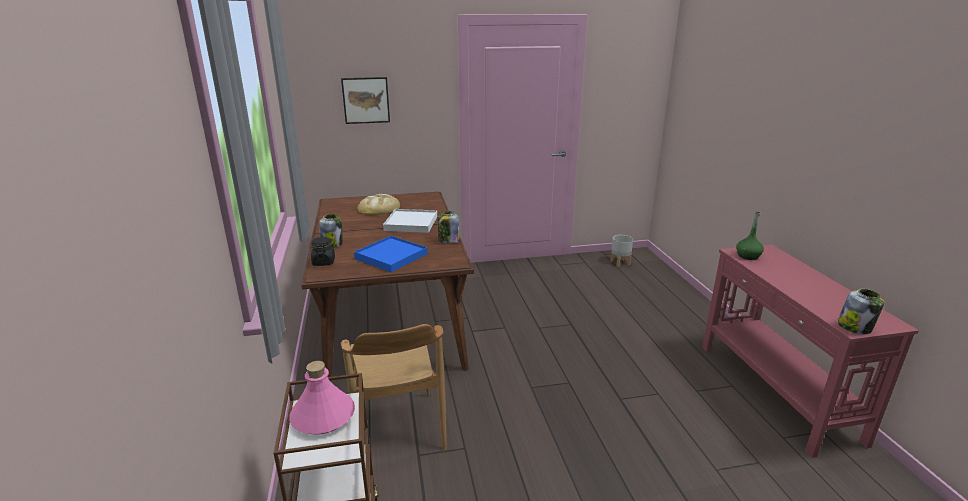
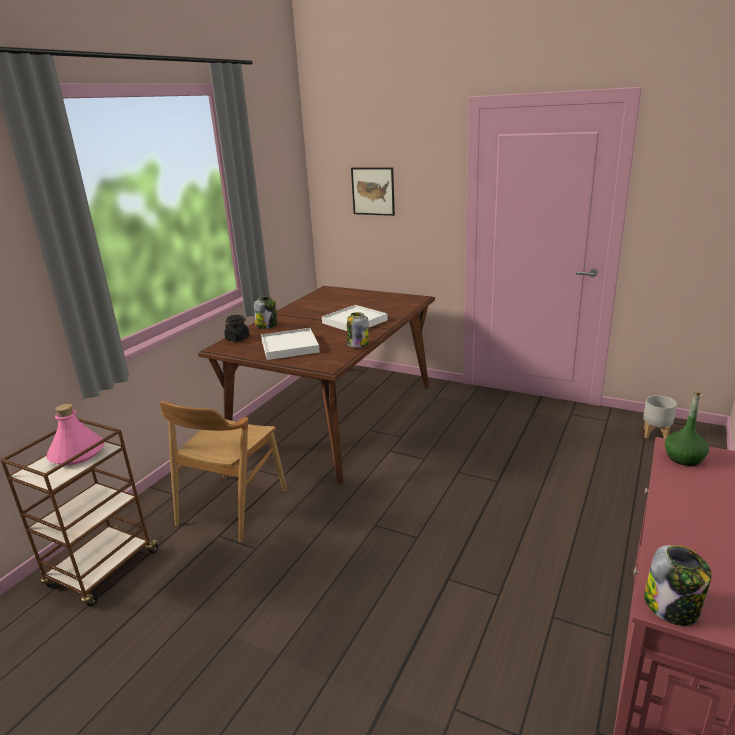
camera: 40 degrees right, 0 degrees up
(379, 208) = (353, 302): bread -> none
(391, 256) = (289, 347): blue tray -> white tray

